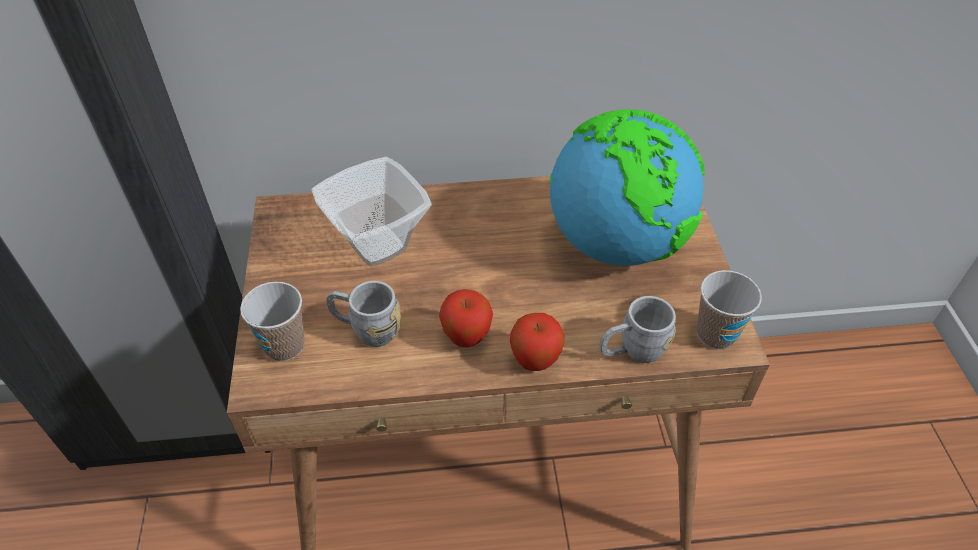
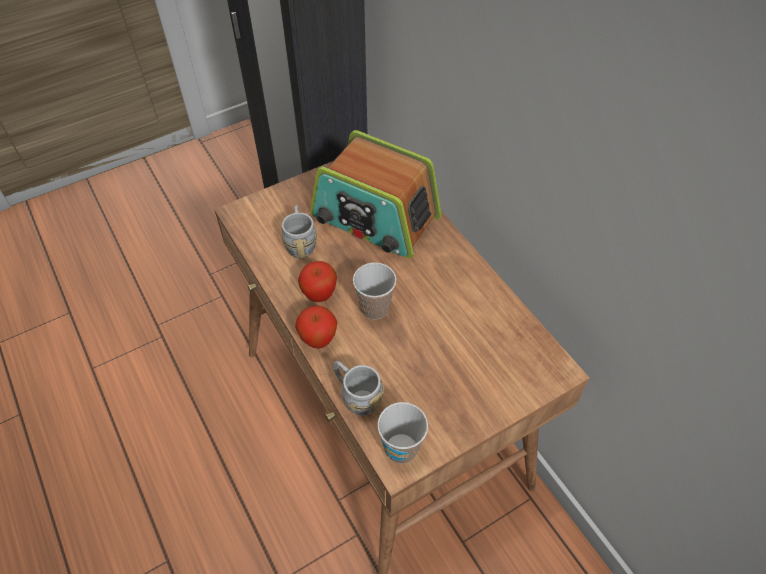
camera: 65 degrees right, 5 degrees up
(284, 346) = (269, 211): cup -> cup (375, 308)
(379, 244) = (375, 218): bowl -> radio
(616, 244) = (459, 353): globe -> none

